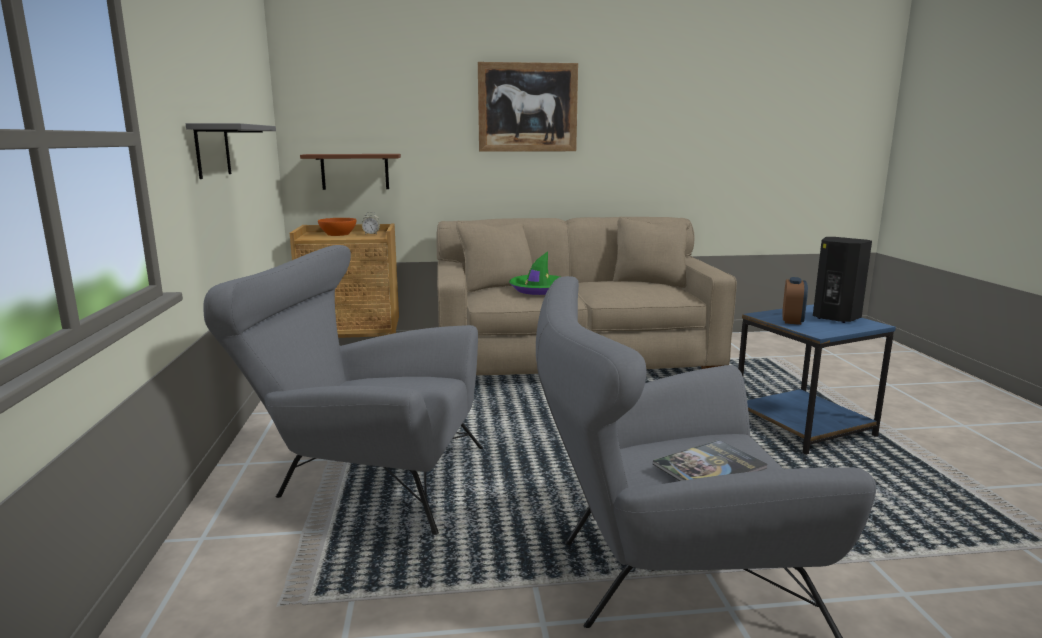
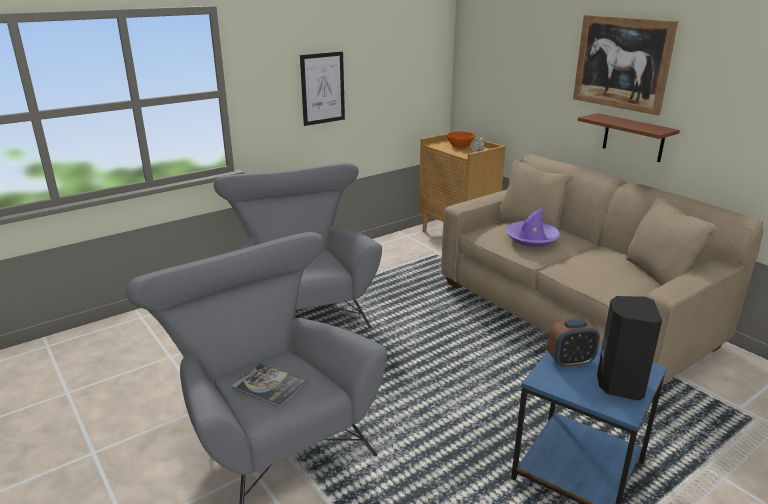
camera: 60 degrees right, 10 degrees up
(212, 150) = (322, 88): grey shelf -> picture
(355, 171) = (490, 98): brown shelf -> brown shelf (633, 138)
(538, 290) = (531, 238): green hat -> purple hat

